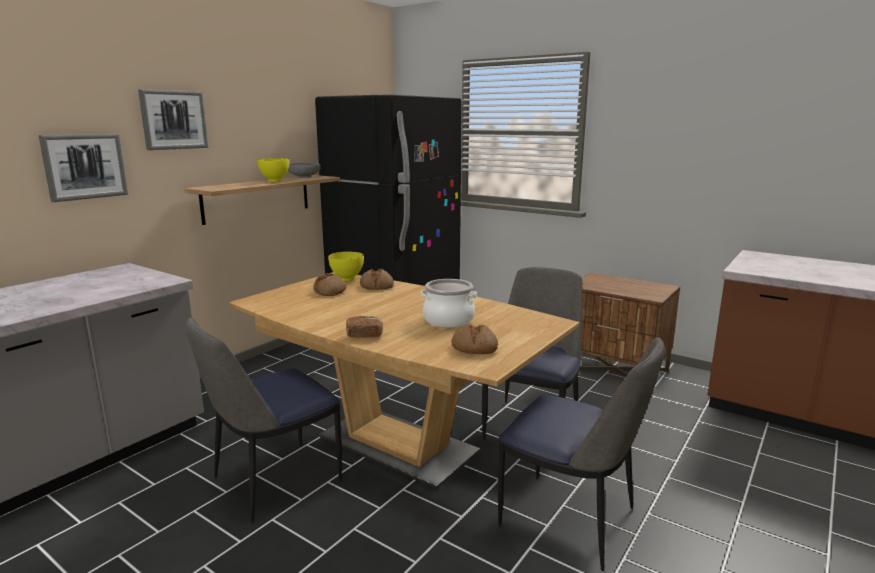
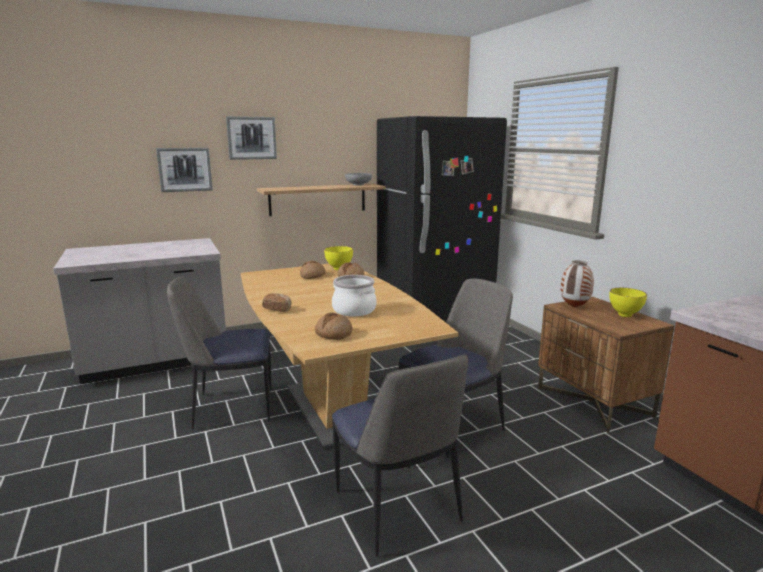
camera: 30 degrees right, 0 degrees up
(275, 181) = (326, 187): yellow bowl -> yellow bowl (625, 315)
(593, 284) = (574, 307): none -> vase

